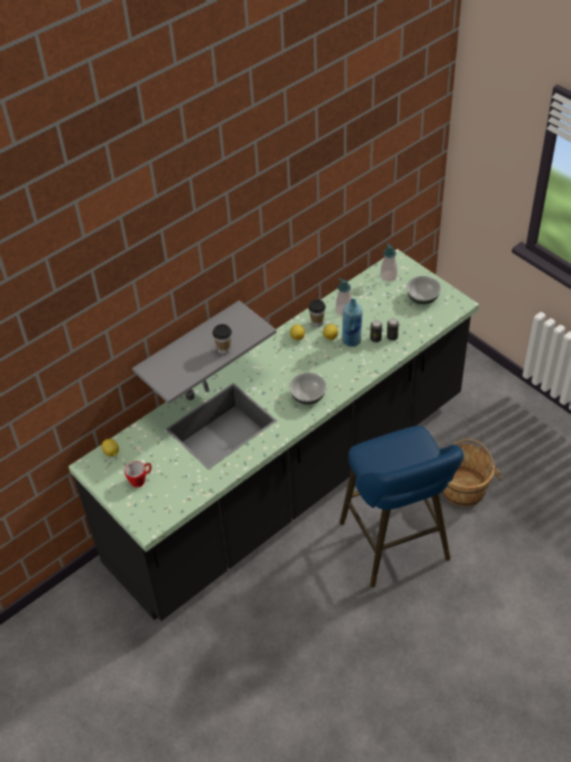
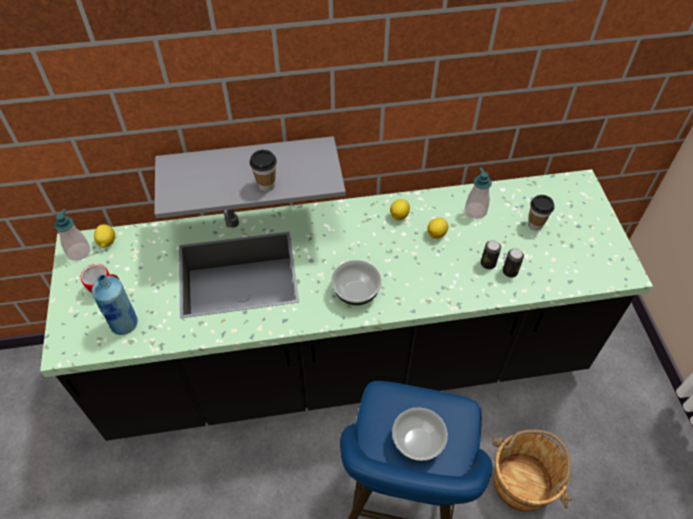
camera: 30 degrees right, 5 degrees up
(317, 323) = (434, 210): cup -> cup (535, 225)
(352, 341) = (458, 251): blue bottle -> blue bottle (125, 324)
(388, 276) = (558, 196): soap dispenser -> soap dispenser (79, 252)
(422, 298) = (582, 242): bowl -> bowl (417, 441)

